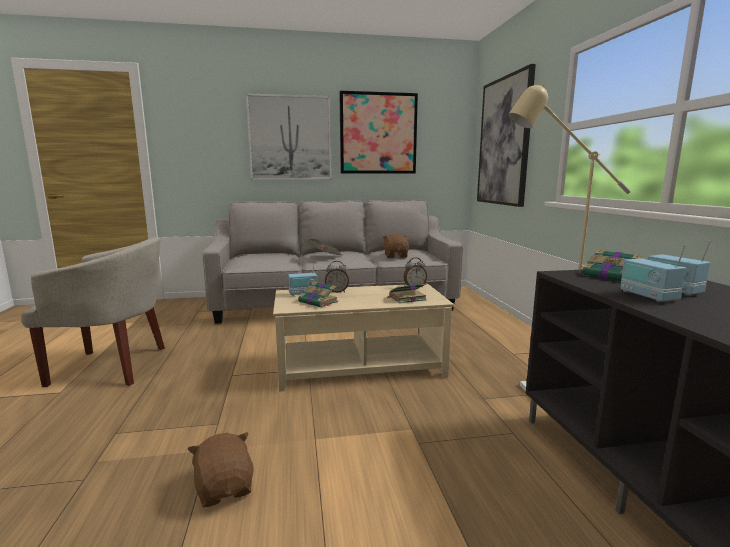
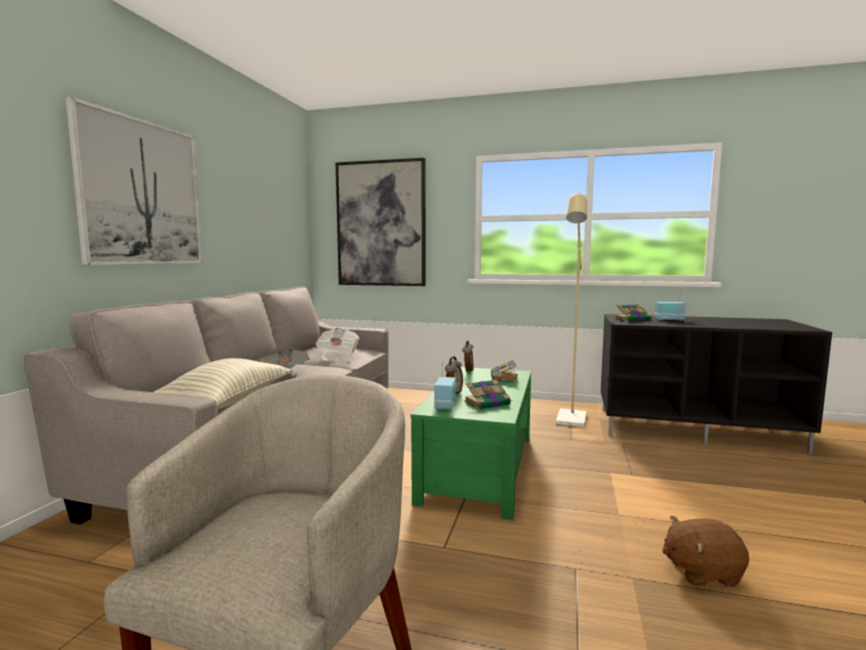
camera: 65 degrees left, 5 degrees down
(259, 260) = (225, 403): none -> pillow
(360, 365) = (477, 467): beige coffee table -> green coffee table
(378, 133) = (241, 200): picture -> none
(396, 256) = (336, 356): brown plush toy -> newspaper
(647, 296) = (683, 323): radio -> none

